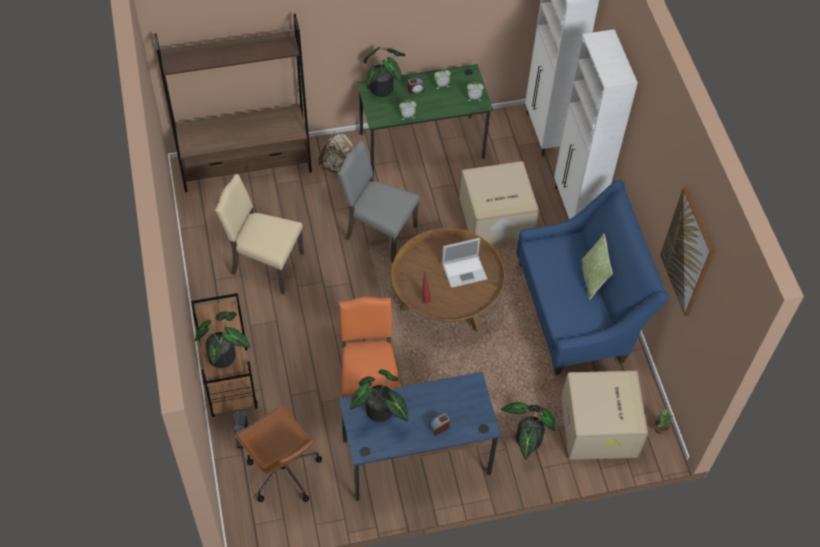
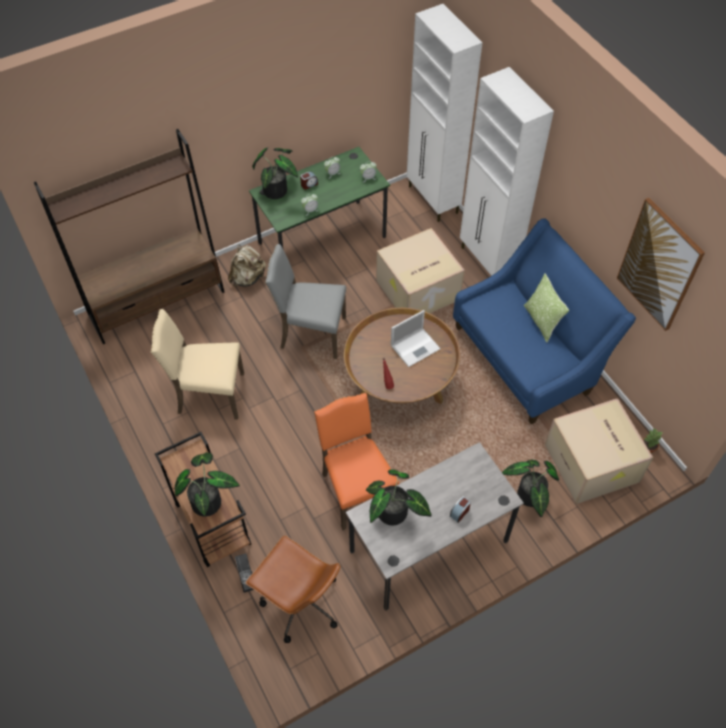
camera: 15 degrees left, 0 degrees up
(416, 457) = (429, 546): blue desk -> grey desk

